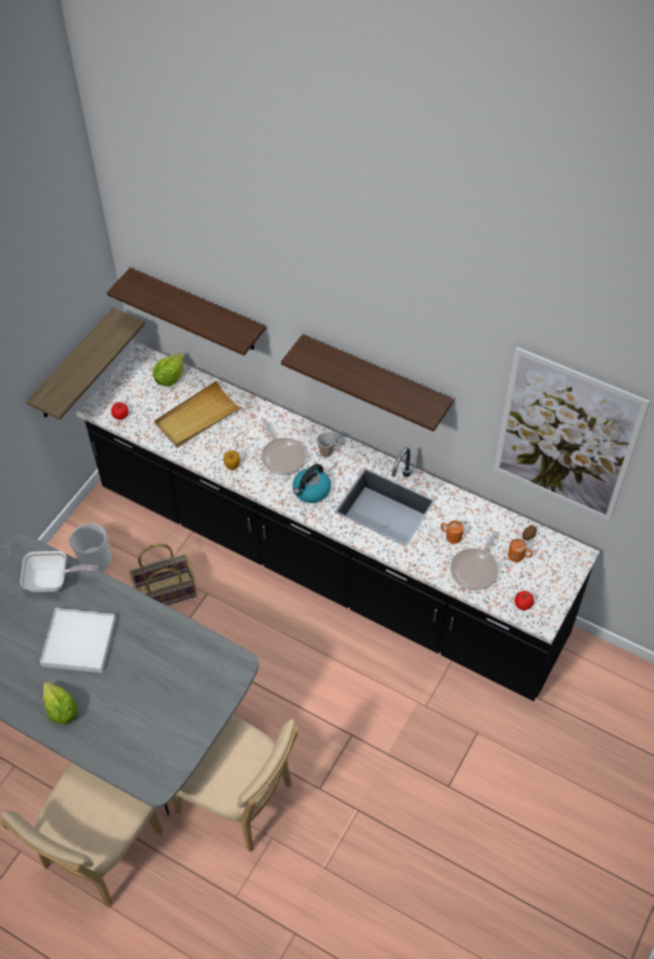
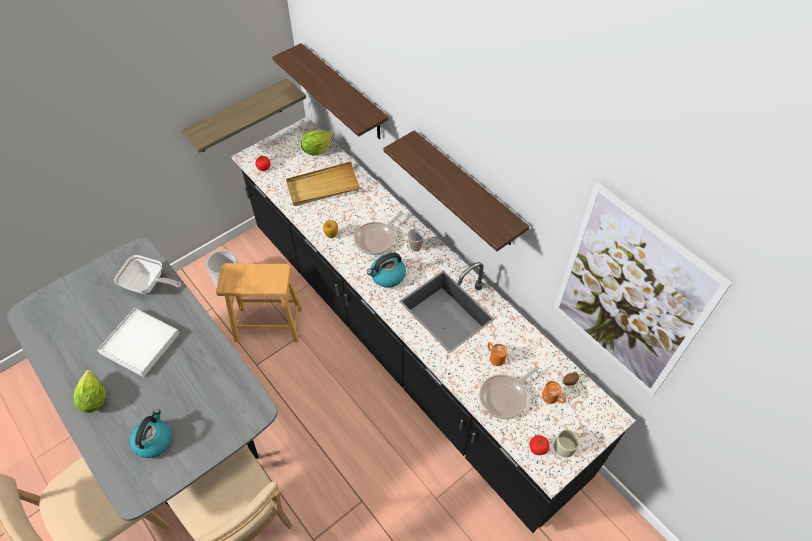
camera: 20 degrees right, 0 degrees up
(147, 727) = (153, 440): none -> kettle
(165, 591) = (269, 323): basket -> brown stool
(282, 456) = (377, 239): frying pan -> frying pan turned 45 degrees clockwise
(545, 593) = (564, 444): none -> beige mug

